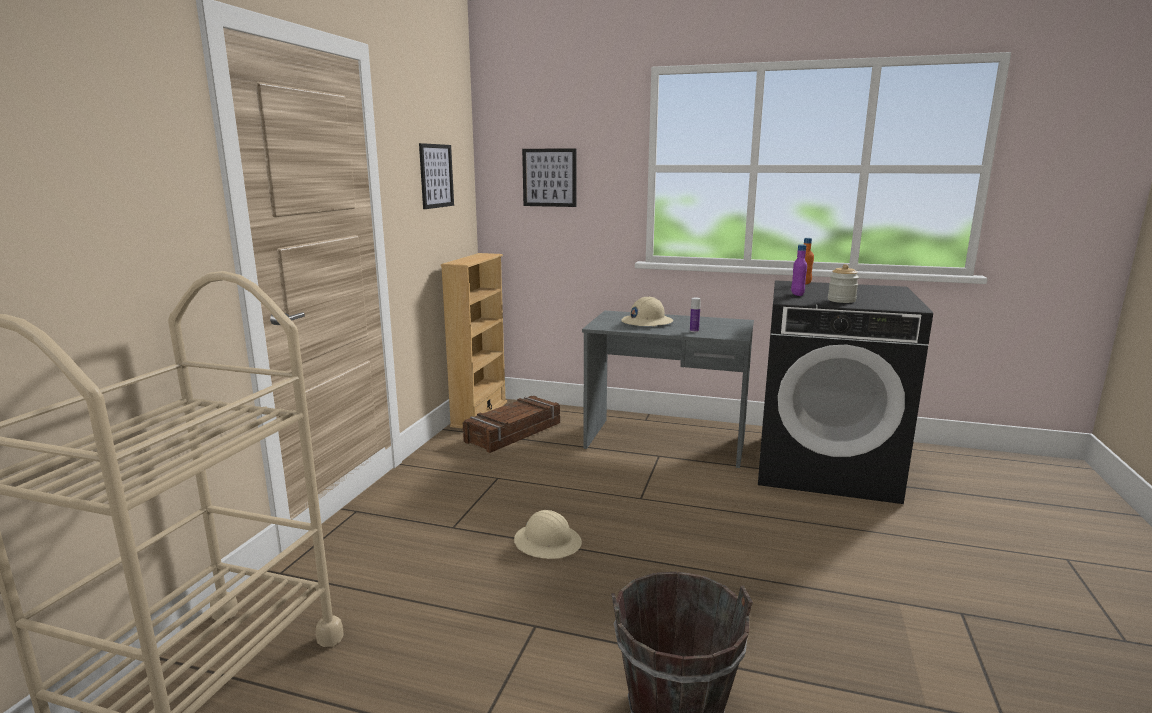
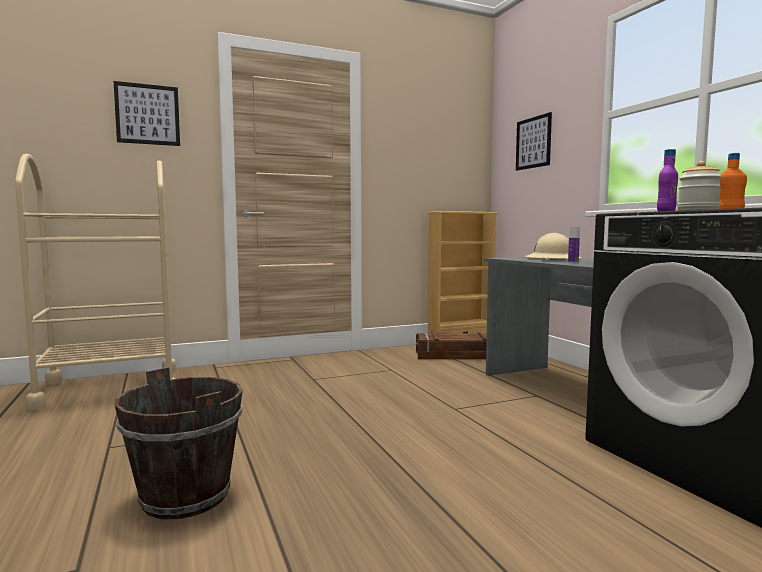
camera: 50 degrees right, 10 degrees down
(436, 176) = (433, 146): picture -> picture (147, 114)
(547, 542) = (338, 403): beige hard hat -> none

